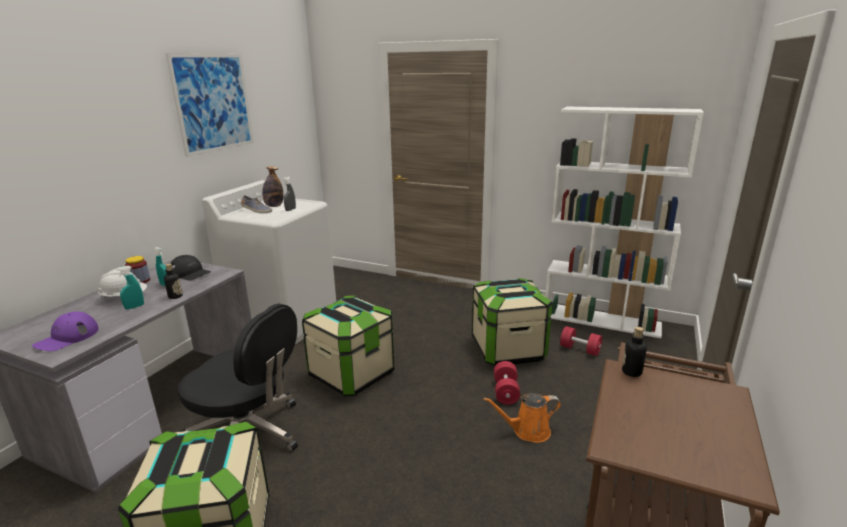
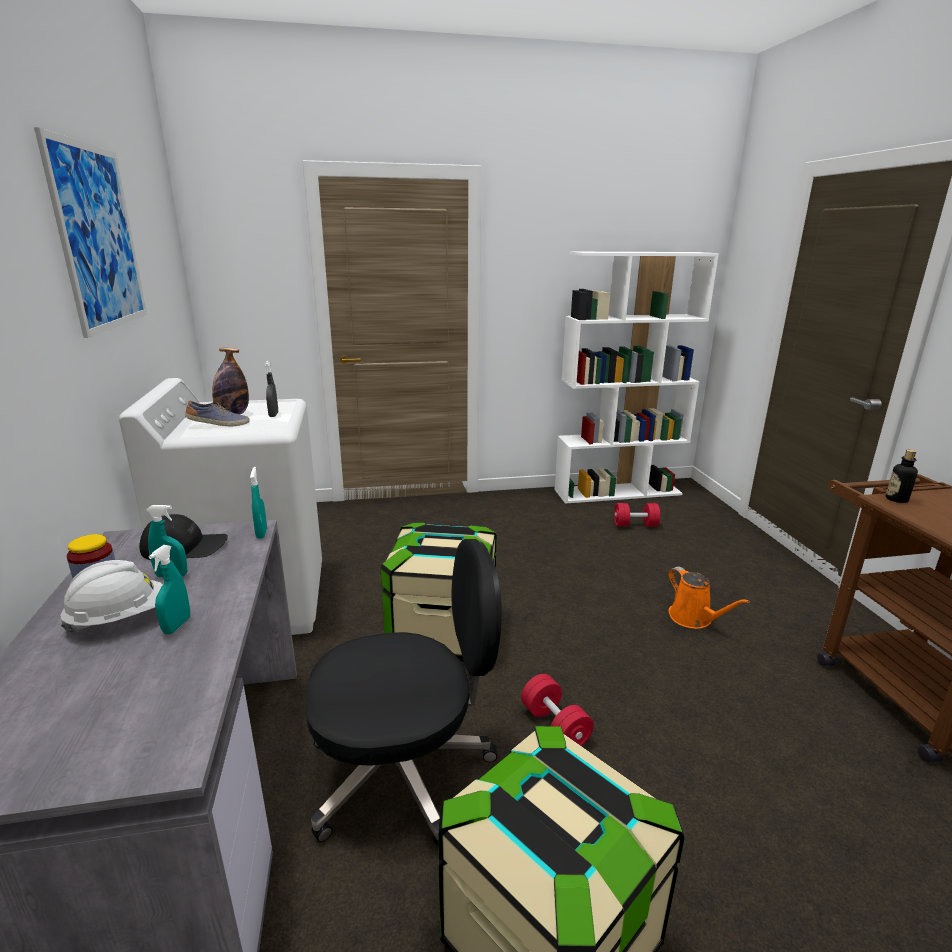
camera: 35 degrees left, 0 degrees up
(67, 338) = (126, 725): purple cap -> none
(175, 296) = (228, 586): bottle -> none
(226, 275) = (261, 533): none -> turquoise spray bottle
(505, 392) = (627, 588): red dumbbell -> red dumbbell (555, 726)
(508, 349) = (574, 546): storage box -> none
(527, 431) = (693, 618): orange watering can -> orange watering can turned 75 degrees counterclockwise

